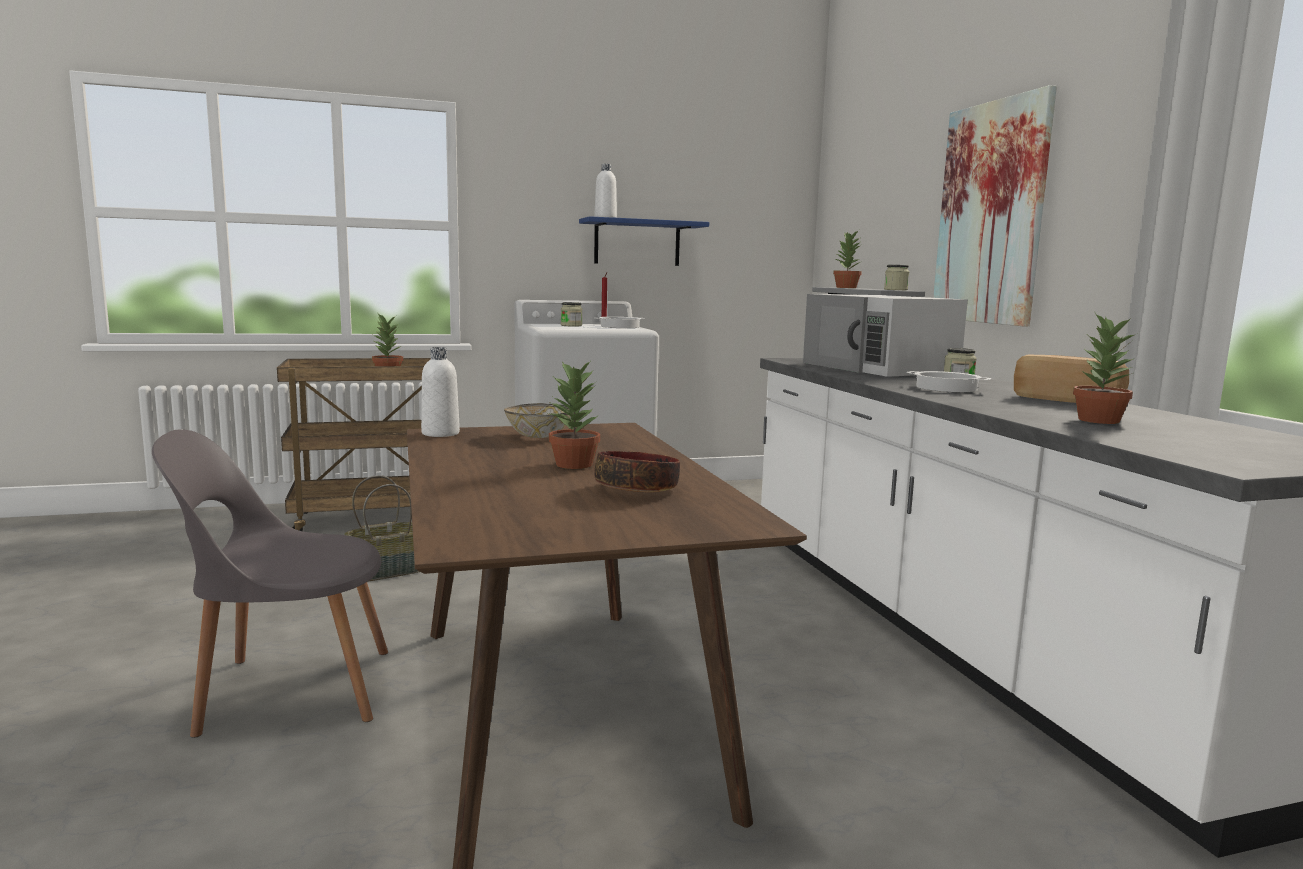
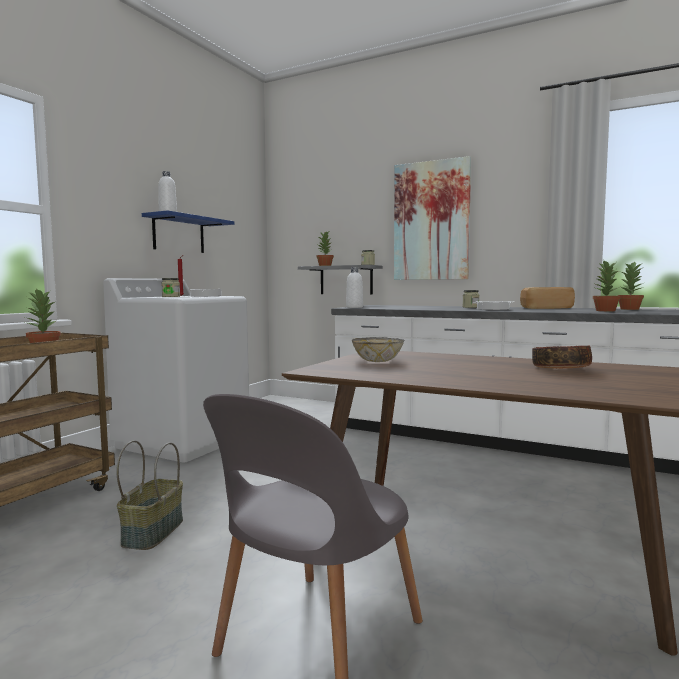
camera: 45 degrees left, 5 degrees down
(440, 433) = (321, 370): white bottle -> white bottle (354, 307)
(574, 465) = (478, 367): potted plant -> potted plant (630, 309)
(879, 368) = (409, 306): white microwave -> none

